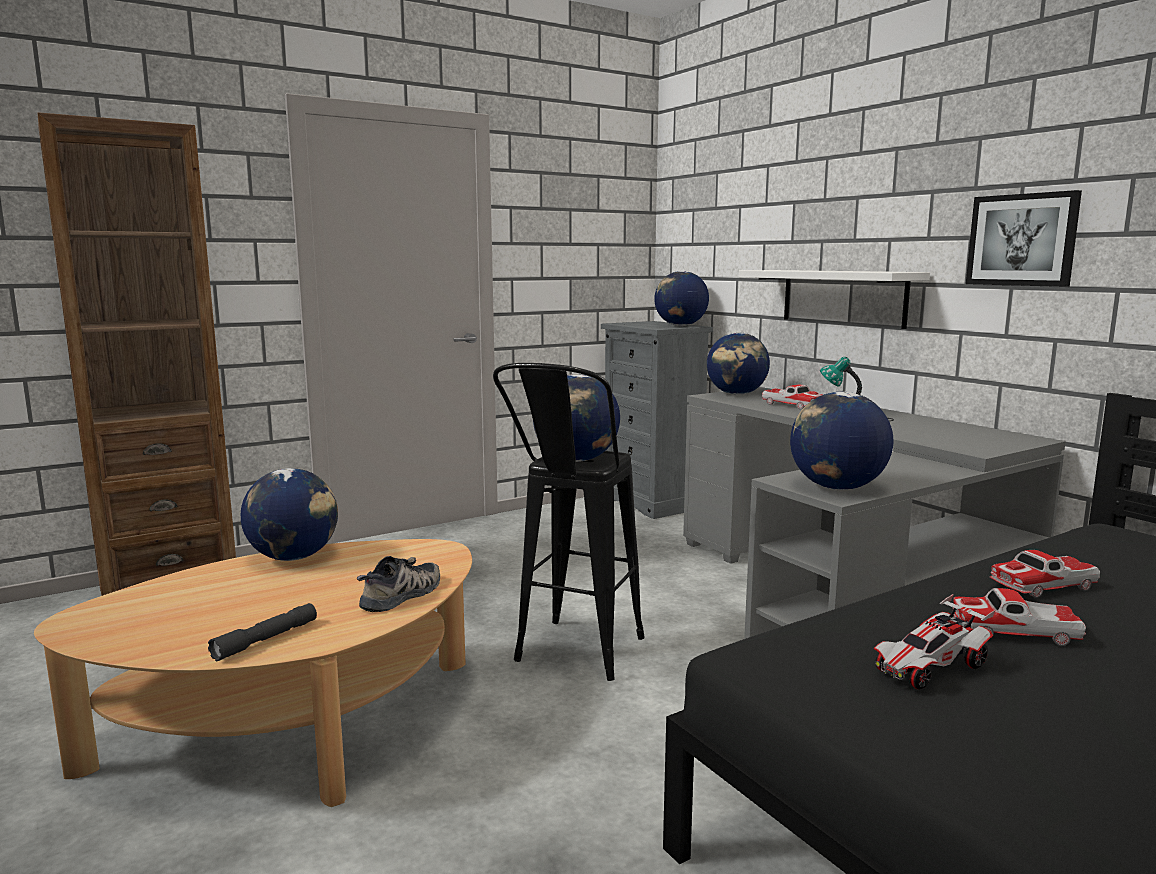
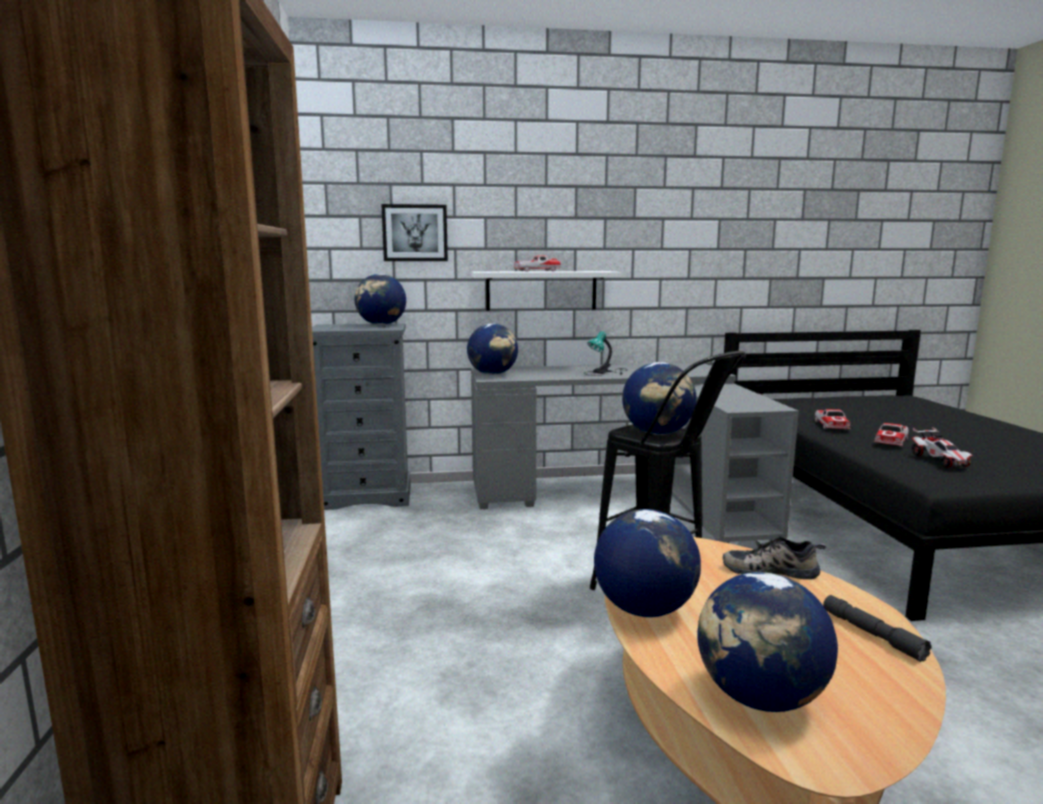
camera: 65 degrees left, 0 degrees up
(403, 595) = (771, 569): shoe -> shoe turned 45 degrees counterclockwise
(792, 405) = (553, 373): toy car -> toy car (537, 271)
(836, 488) = (758, 404): globe -> globe (760, 698)
(1022, 240) = (667, 251): picture -> picture (415, 233)

